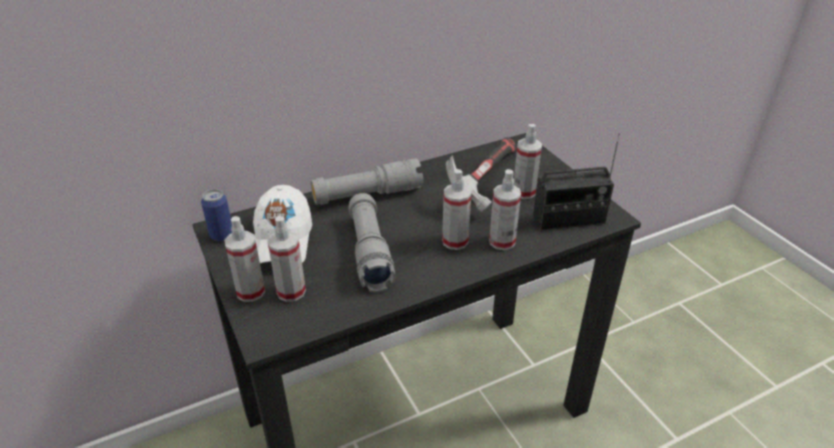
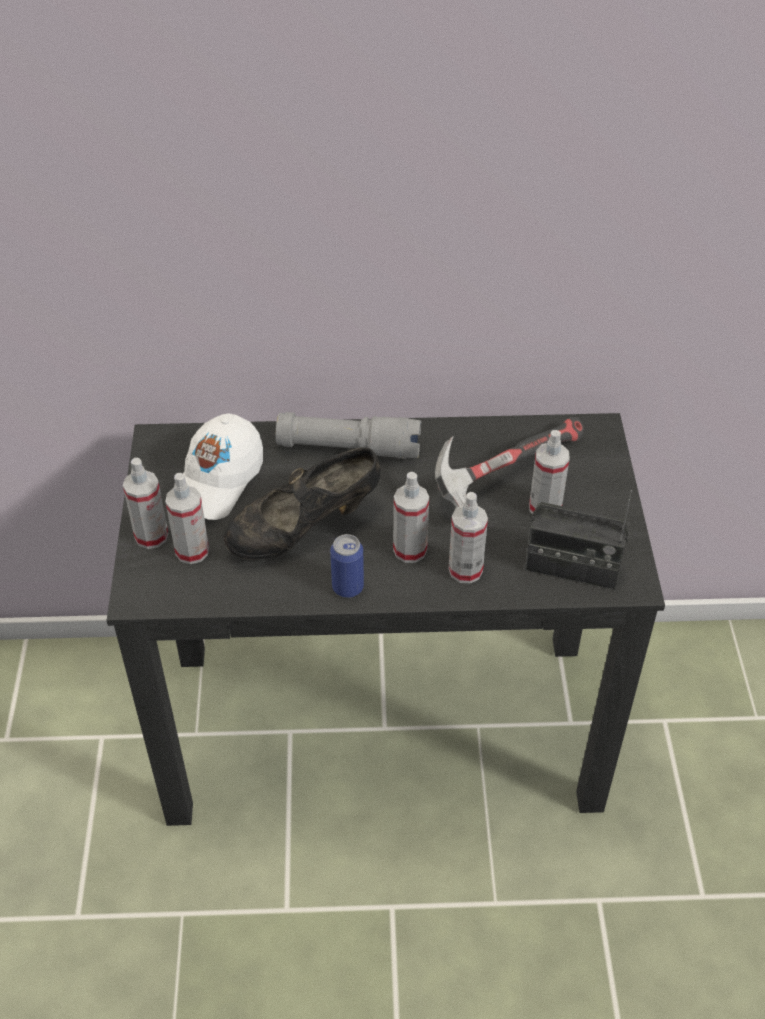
camera: 25 degrees right, 10 degrees up
(222, 235) = (157, 451): can -> can (348, 587)
(370, 252) = (304, 530): grey flashlight -> black shoe

